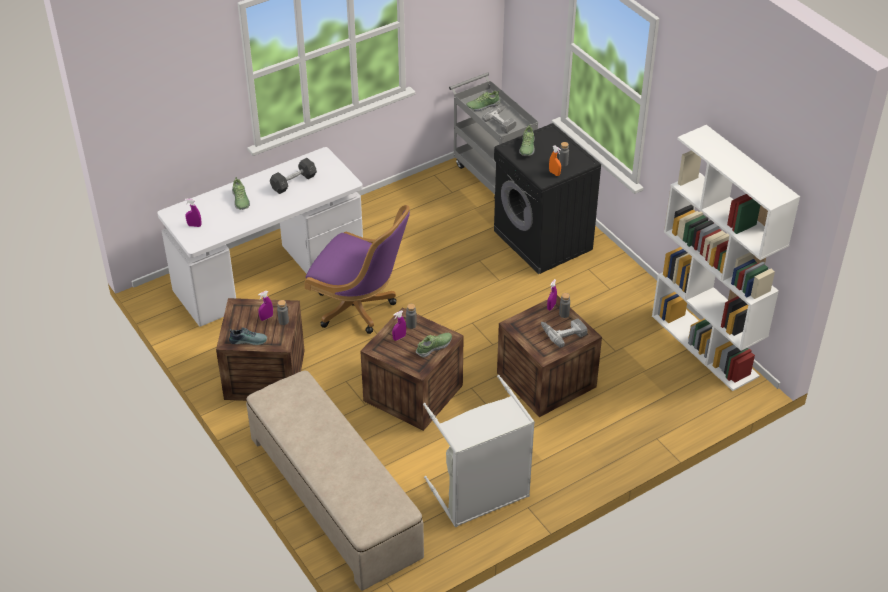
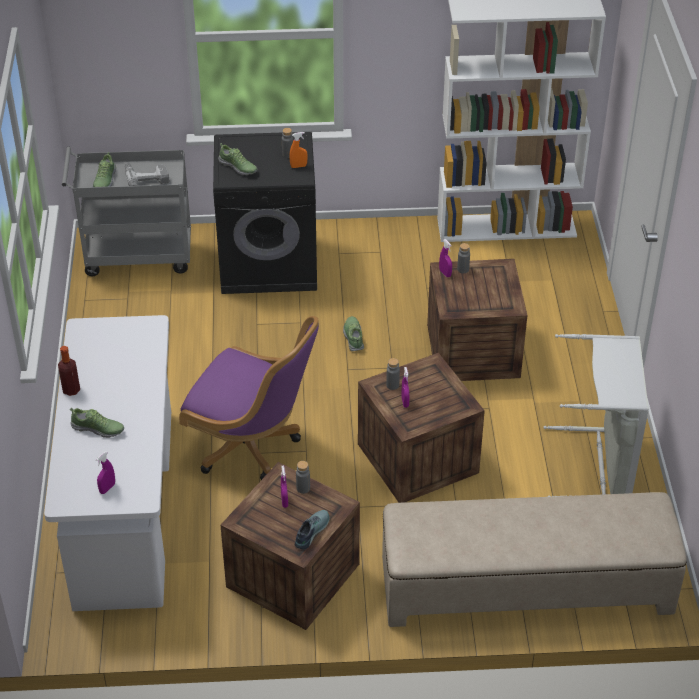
camera: 60 degrees left, 0 degrees up
(265, 175) = (71, 390): none -> bottle
(293, 182) = (109, 370): grey dumbbell -> none
(361, 310) = (254, 449): purple office chair -> purple office chair turned 60 degrees clockwise
(434, 347) = (440, 381): shoe -> shoe (354, 337)
(563, 332) = (488, 281): power drill -> none

